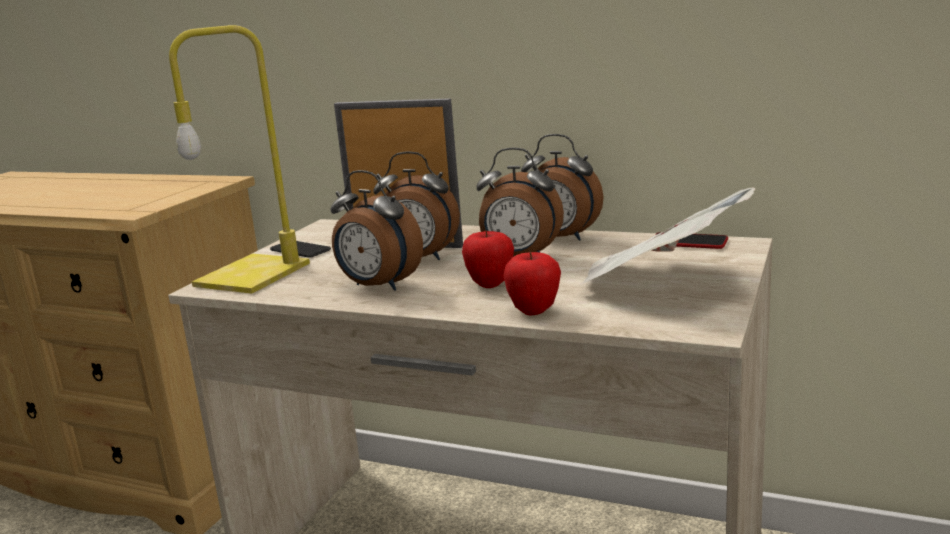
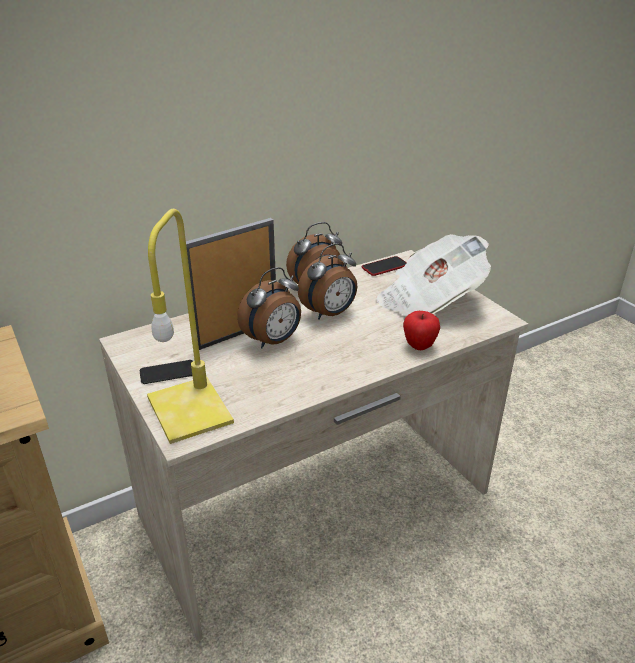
camera: 55 degrees left, 15 degrees up
(378, 286) = (303, 373): alarm clock -> none
(490, 284) = (359, 339): apple -> none

